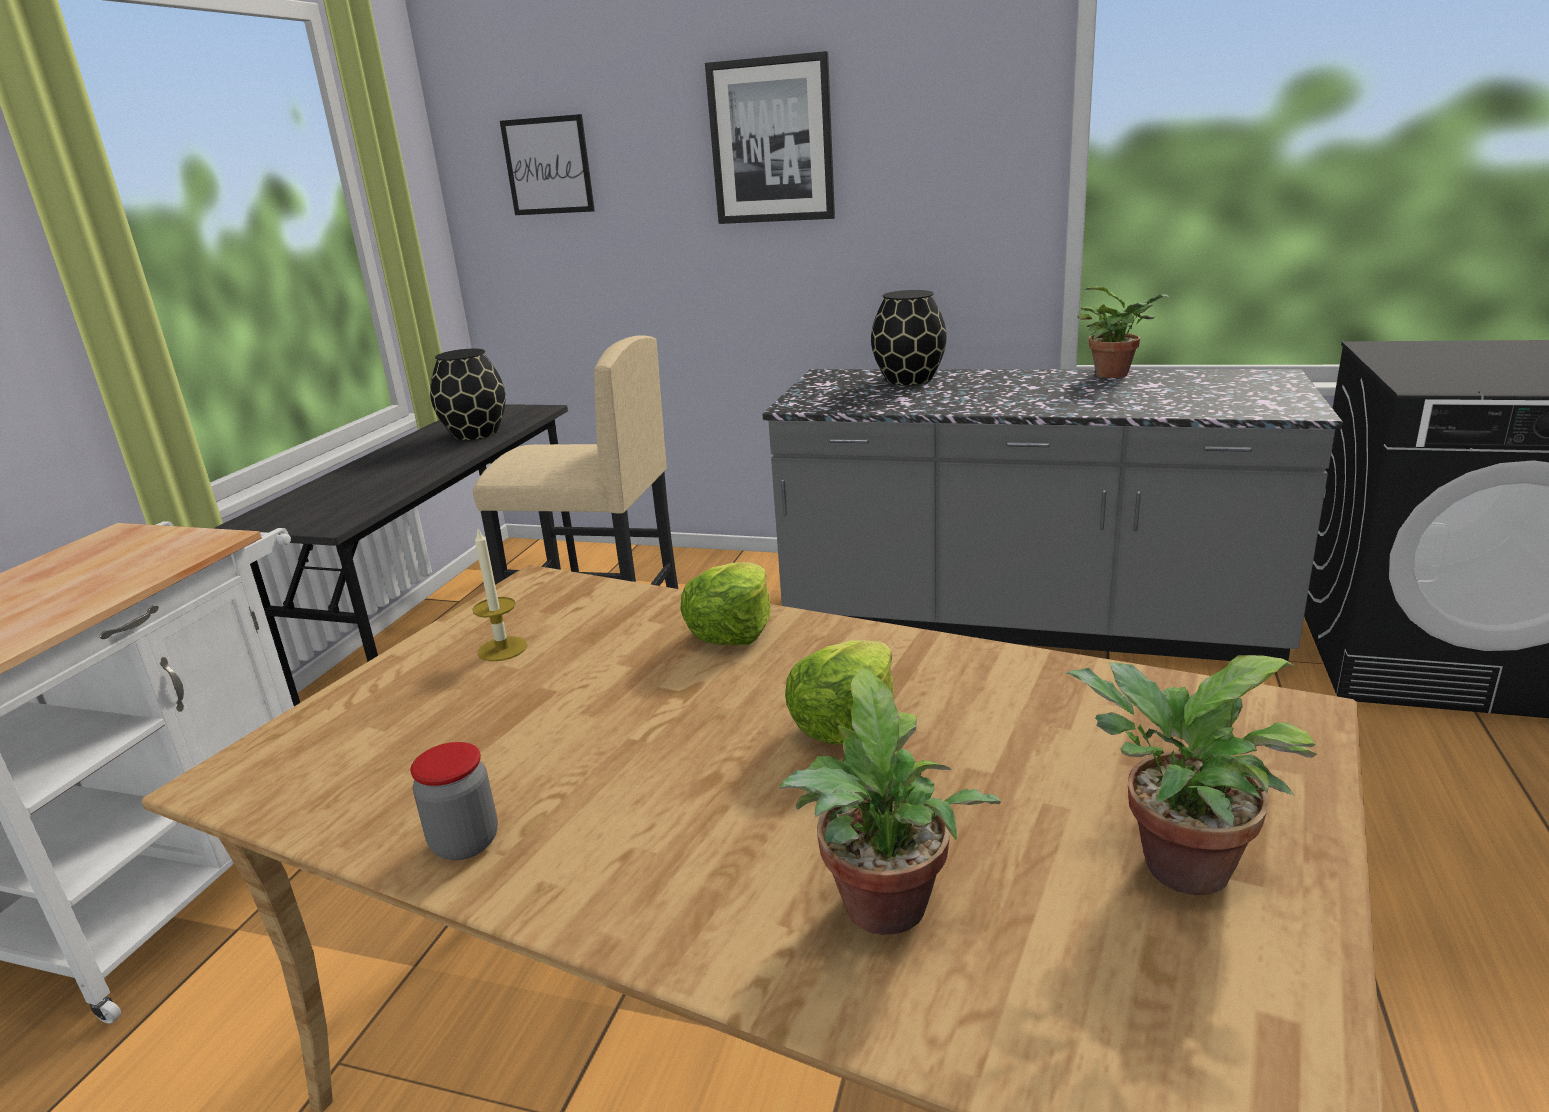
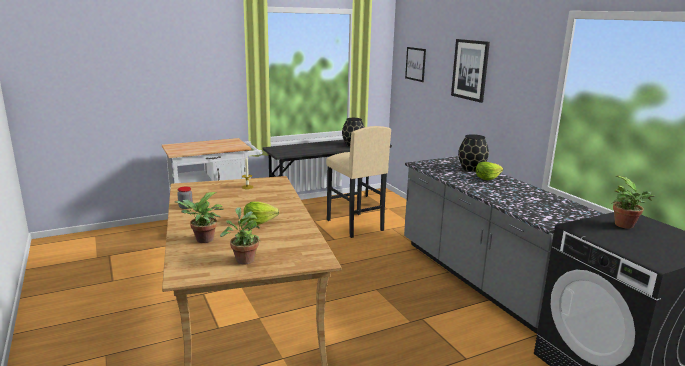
camera: 45 degrees right, 5 degrees down
(732, 630) = (283, 202): lettuce -> lettuce (487, 178)
(1116, 374) = (538, 191): potted plant -> potted plant (626, 226)

